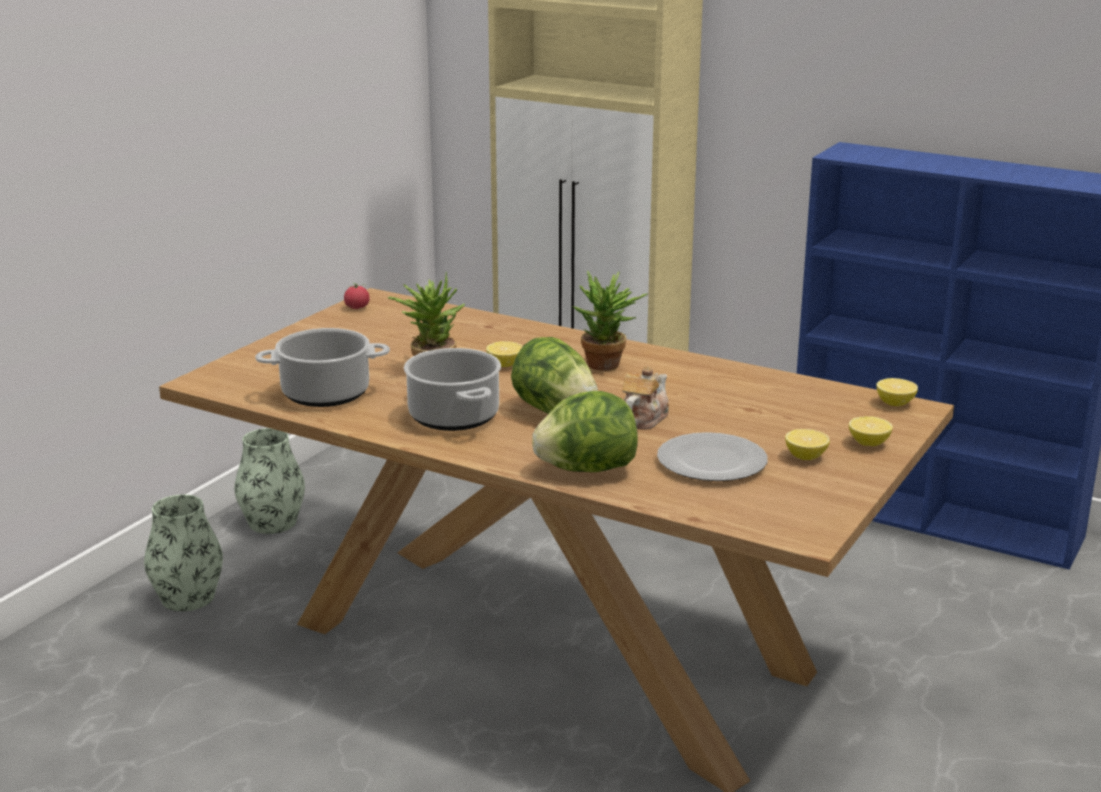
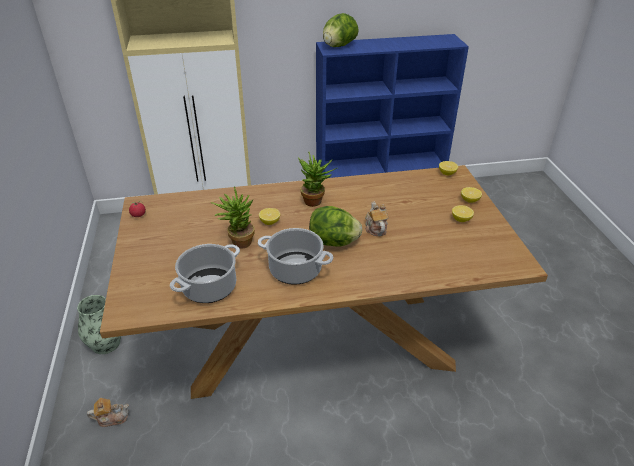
camera: 40 degrees left, 15 degrees up
(188, 597) = (112, 418): vase -> teapot
(586, 469) = (398, 273): lettuce -> lettuce (339, 46)
(710, 462) = (435, 241): plate -> none

